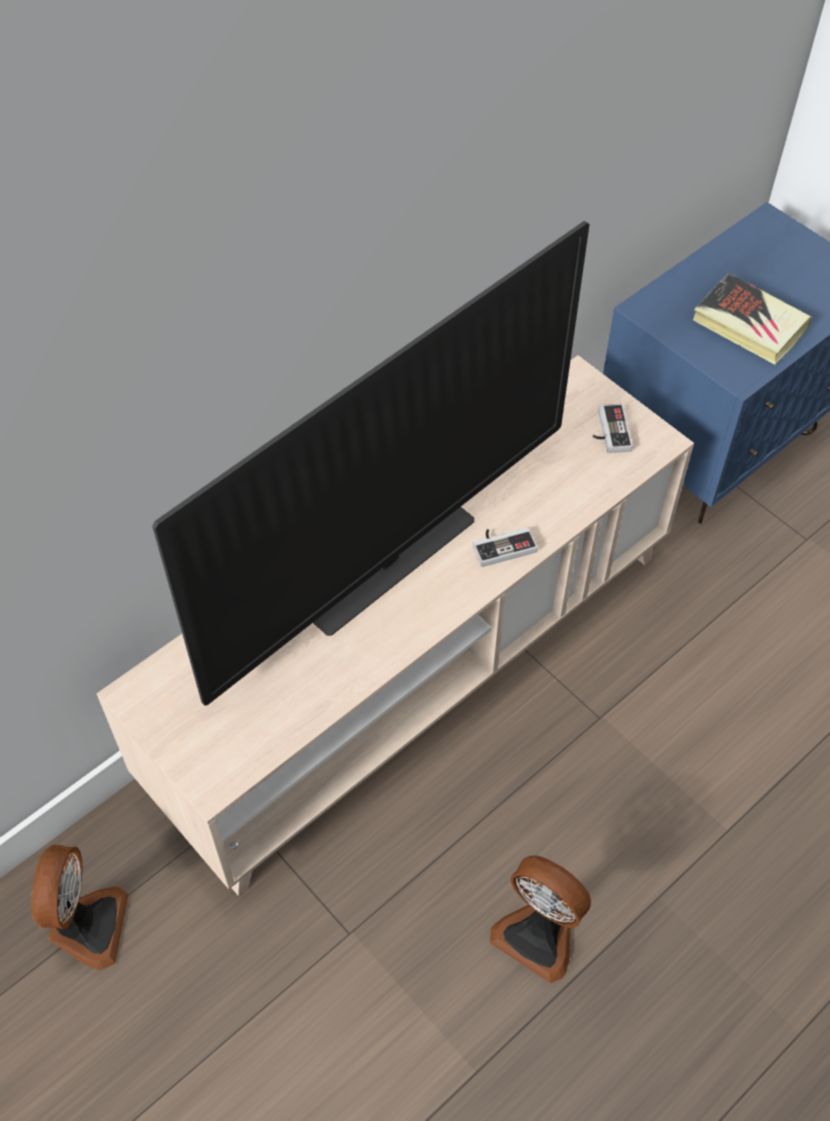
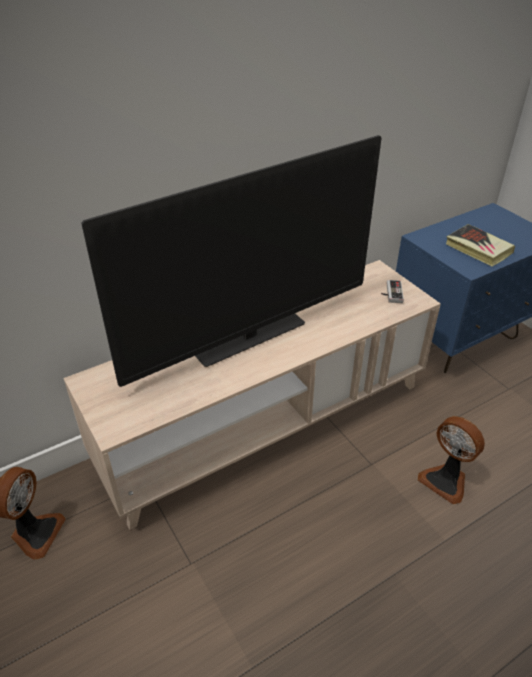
camera: 10 degrees right, 15 degrees down
(502, 545) = (318, 336): game controller -> none
(539, 934) = (311, 584): fan -> fan (445, 480)

